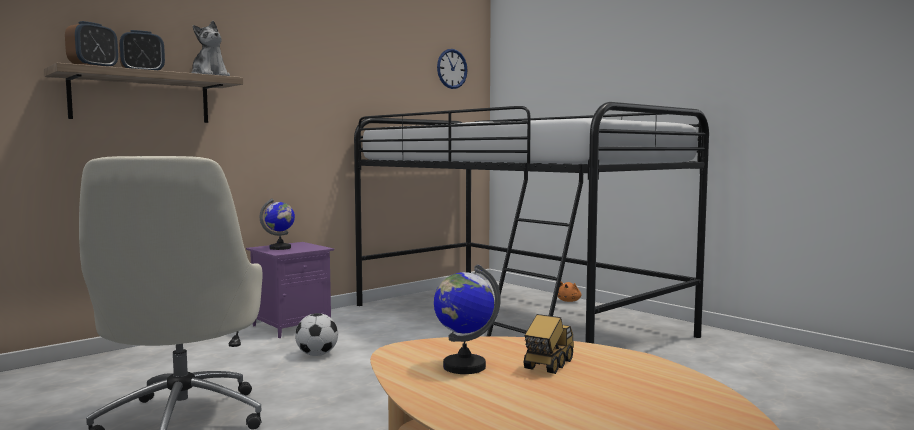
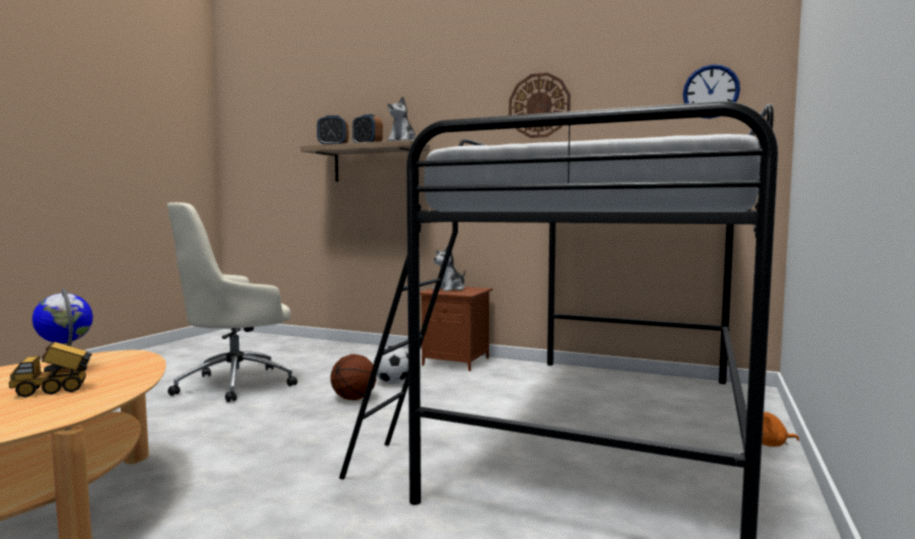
camera: 65 degrees right, 0 degrees up
(280, 248) = (450, 289): globe -> plush toy
(292, 326) = (457, 361): purple nightstand -> brown nightstand
(337, 57) = (539, 105): none -> wall clock
(342, 373) = (354, 398): none -> basketball
(548, 365) = (54, 390): toy truck -> toy truck turned 150 degrees clockwise

